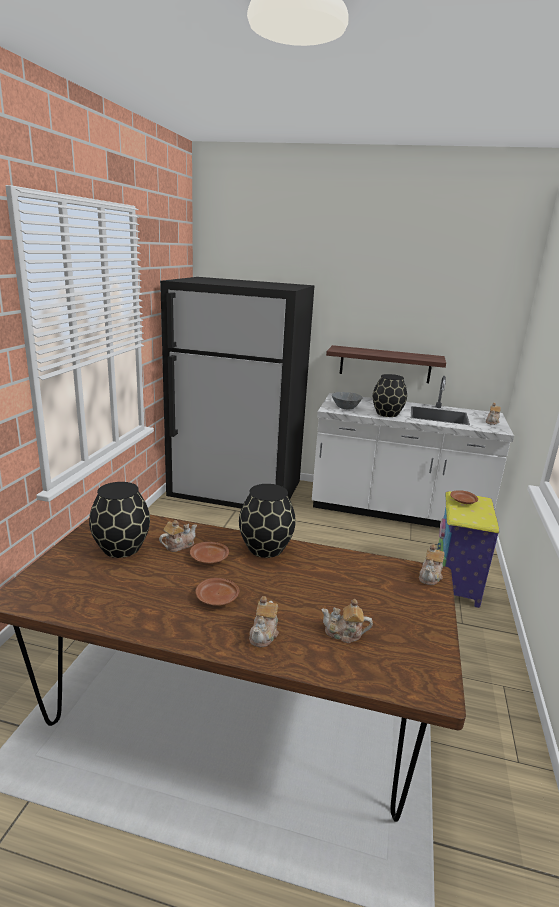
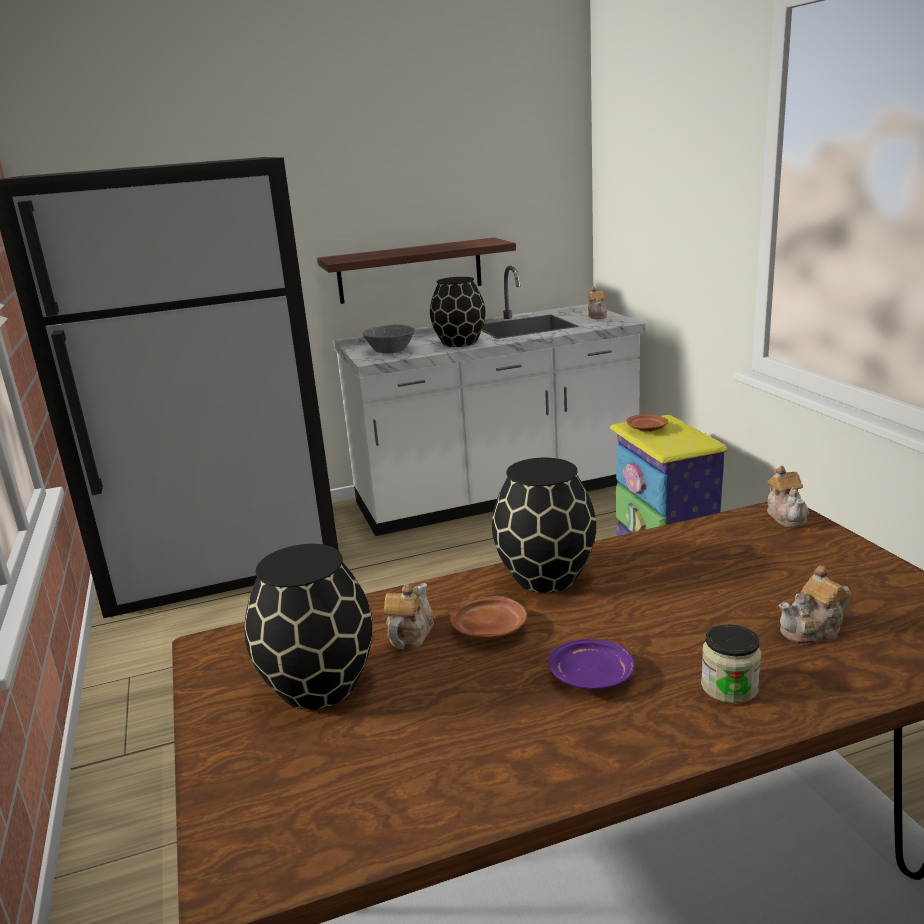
camera: 30 degrees left, 0 degrees up
(217, 599) = (592, 677): brown plate -> purple plate
(264, 634) = (729, 687): teapot -> jar

